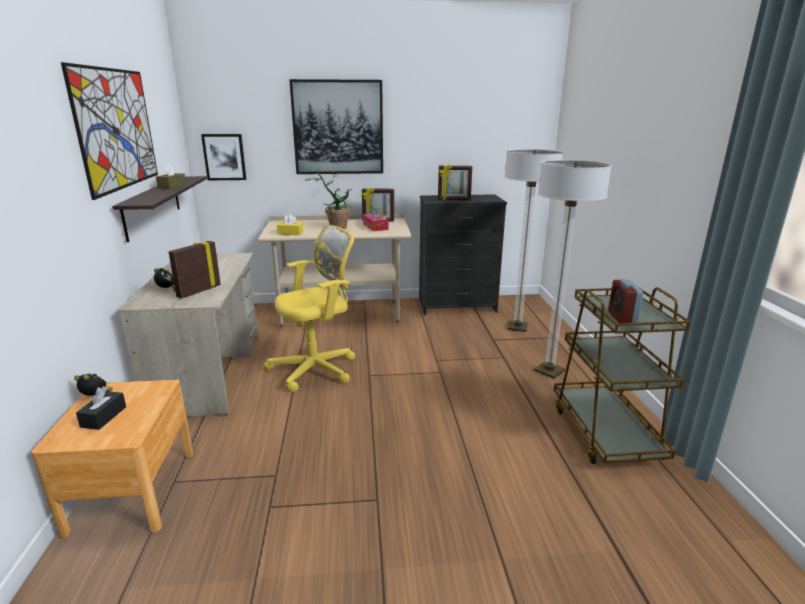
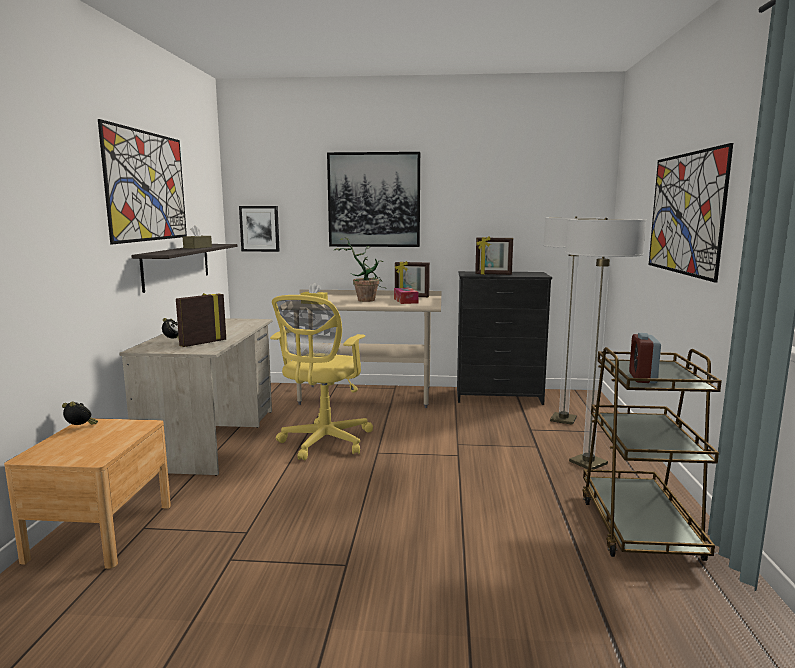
camera: 10 degrees right, 10 degrees down
(104, 417) = (80, 443): black tissue box -> none
(317, 369) = (323, 443): yellow office chair -> yellow office chair turned 135 degrees clockwise
(640, 156) = (685, 213): none -> picture

